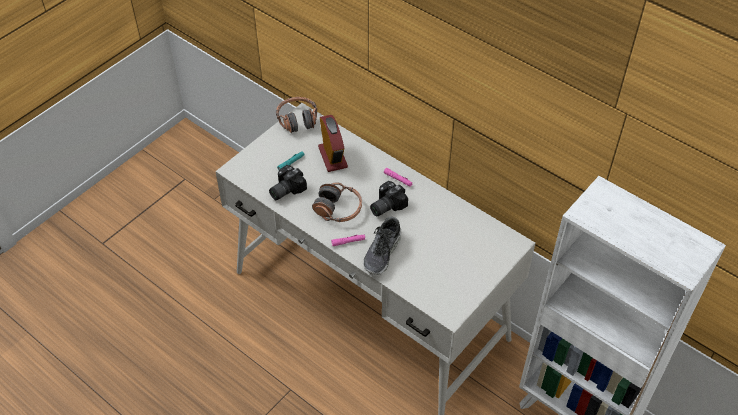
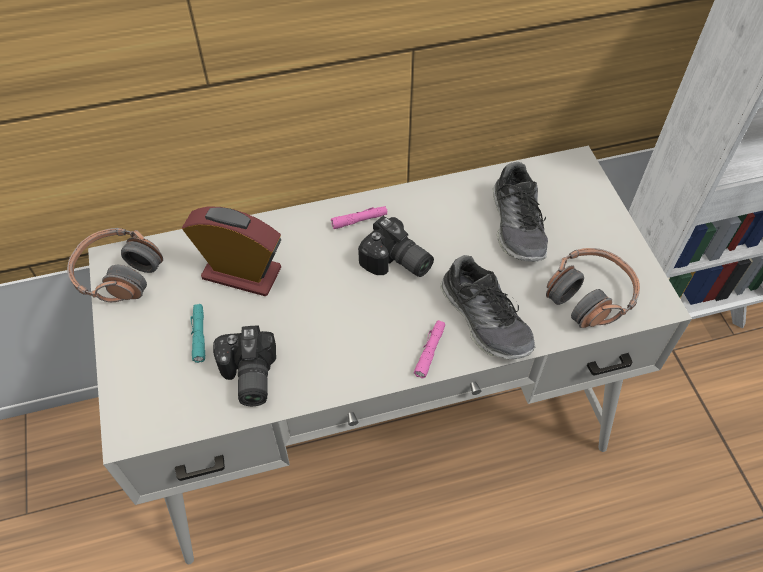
camera: 55 degrees left, 5 degrees up
(338, 209) = (353, 327): headphones -> headphones (589, 296)
(385, 205) = (396, 263): camera -> camera turned 45 degrees counterclockwise
(450, 238) = (517, 225): none -> shoe

